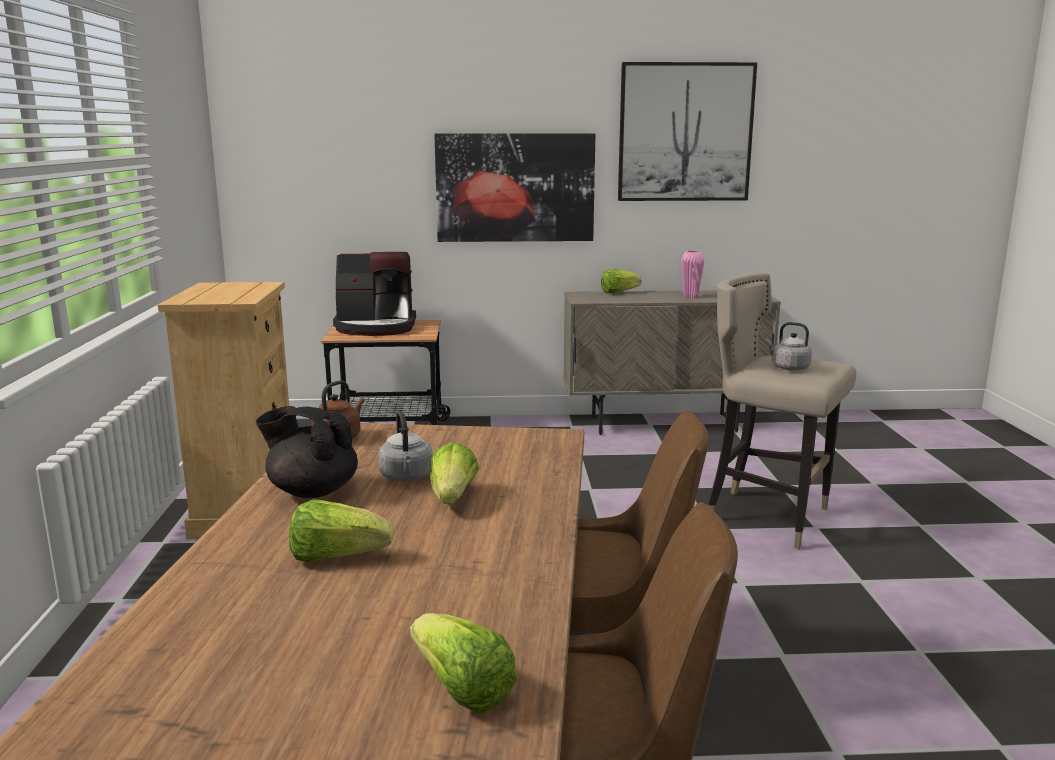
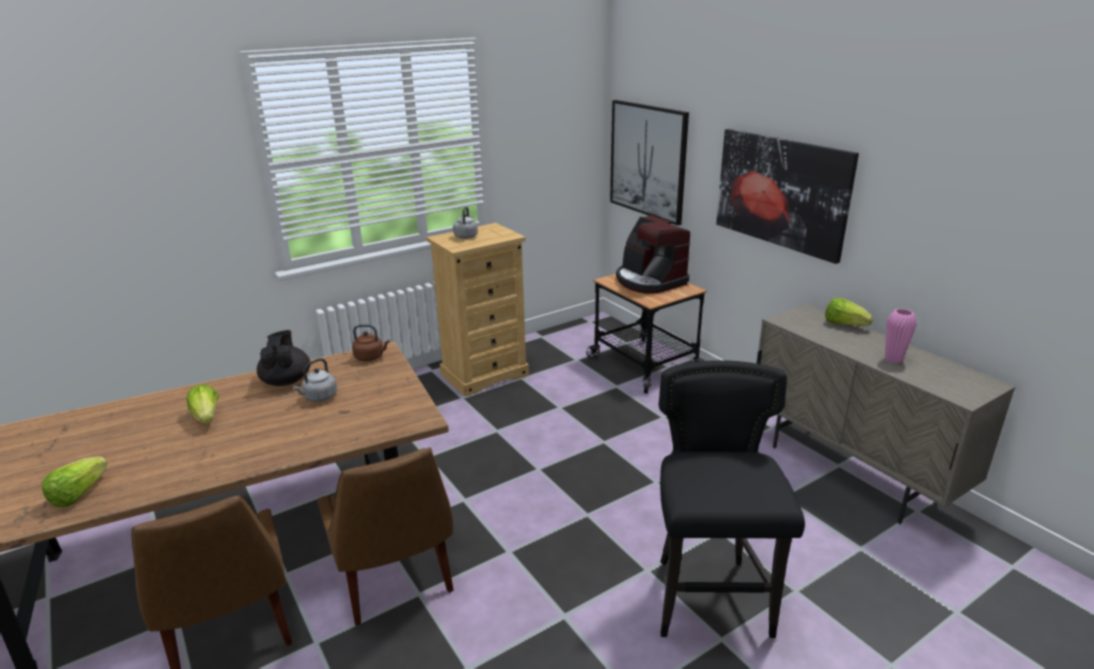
camera: 60 degrees right, 10 degrees up
(453, 497) = (296, 420): lettuce -> none
(685, 132) = (959, 170): picture -> picture (648, 160)
(769, 517) = (710, 600): beige stool -> black stool
(788, 367) = (713, 474): grey kettle -> grey kettle (466, 236)

